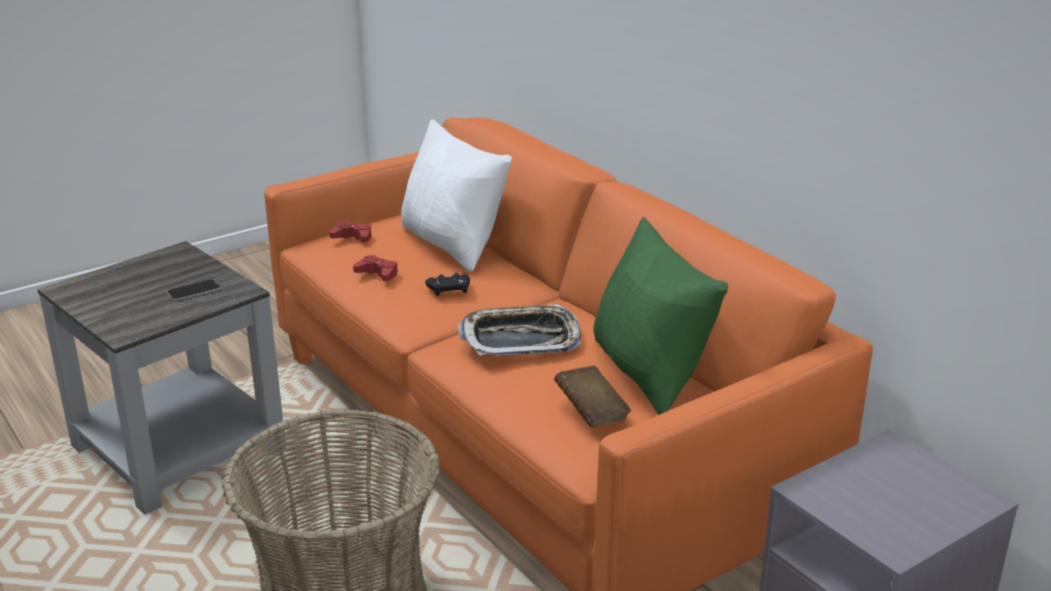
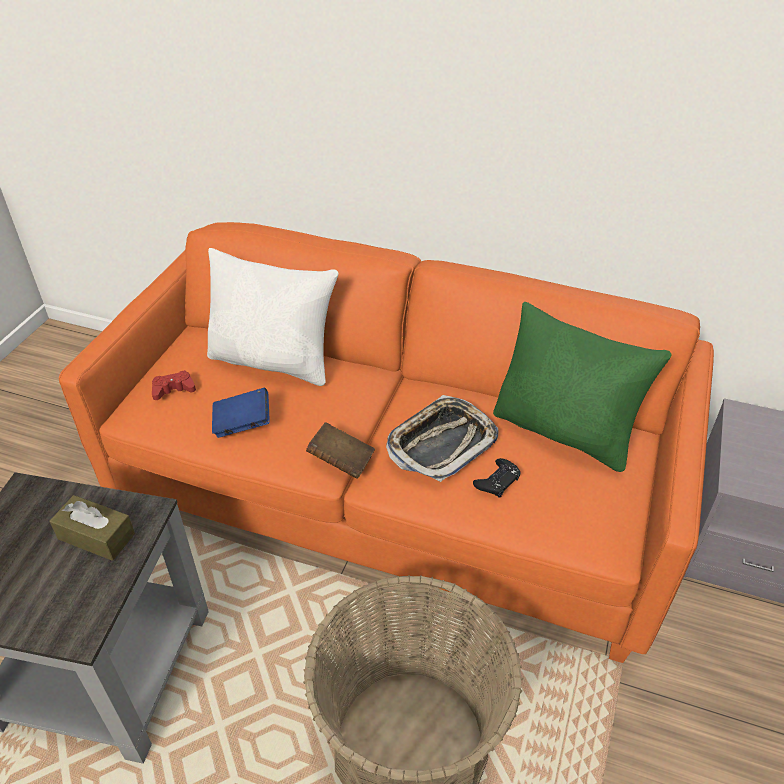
camera: 35 degrees left, 15 degrees up
(194, 291) = (96, 536): phone -> brown tissue box
(377, 274) = (242, 423): red game controller -> blue book
(449, 288) = (321, 412): black game controller -> black game controller (497, 481)
(591, 412) = (568, 493): brown book -> brown book (341, 461)

